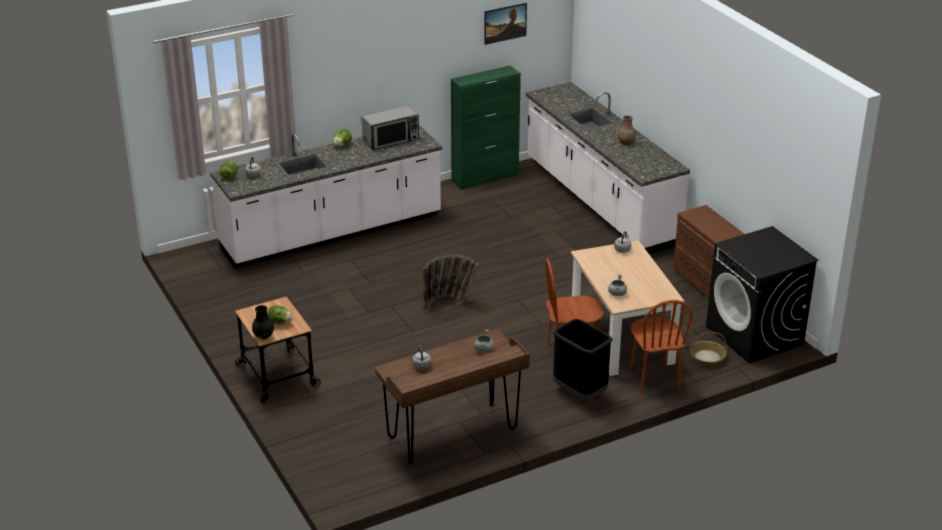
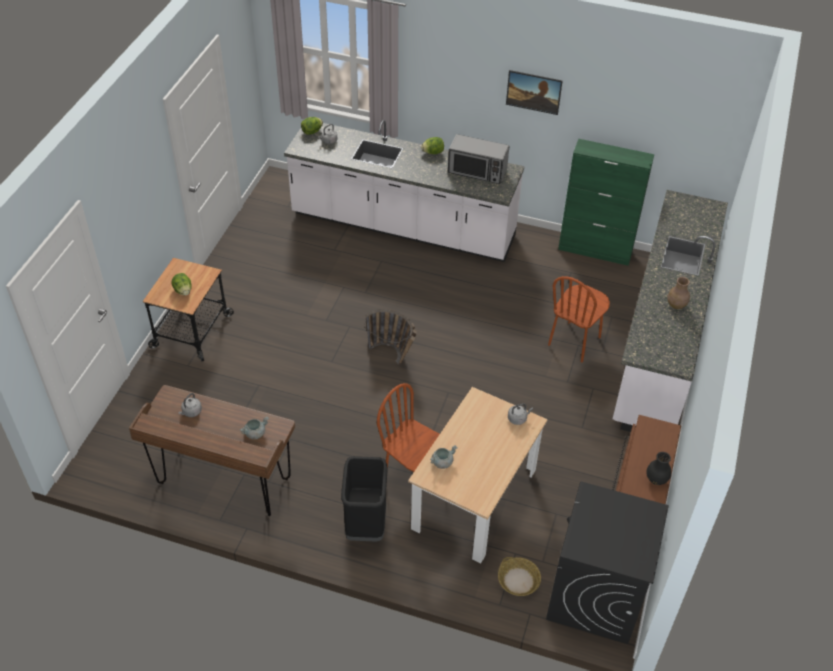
camera: 45 degrees right, 15 degrees up
(263, 336) = (156, 295): black vase -> black vase (656, 479)
(505, 31) = (657, 116): picture -> picture (532, 100)
(654, 379) = (442, 563): brown chair -> brown chair (574, 341)

